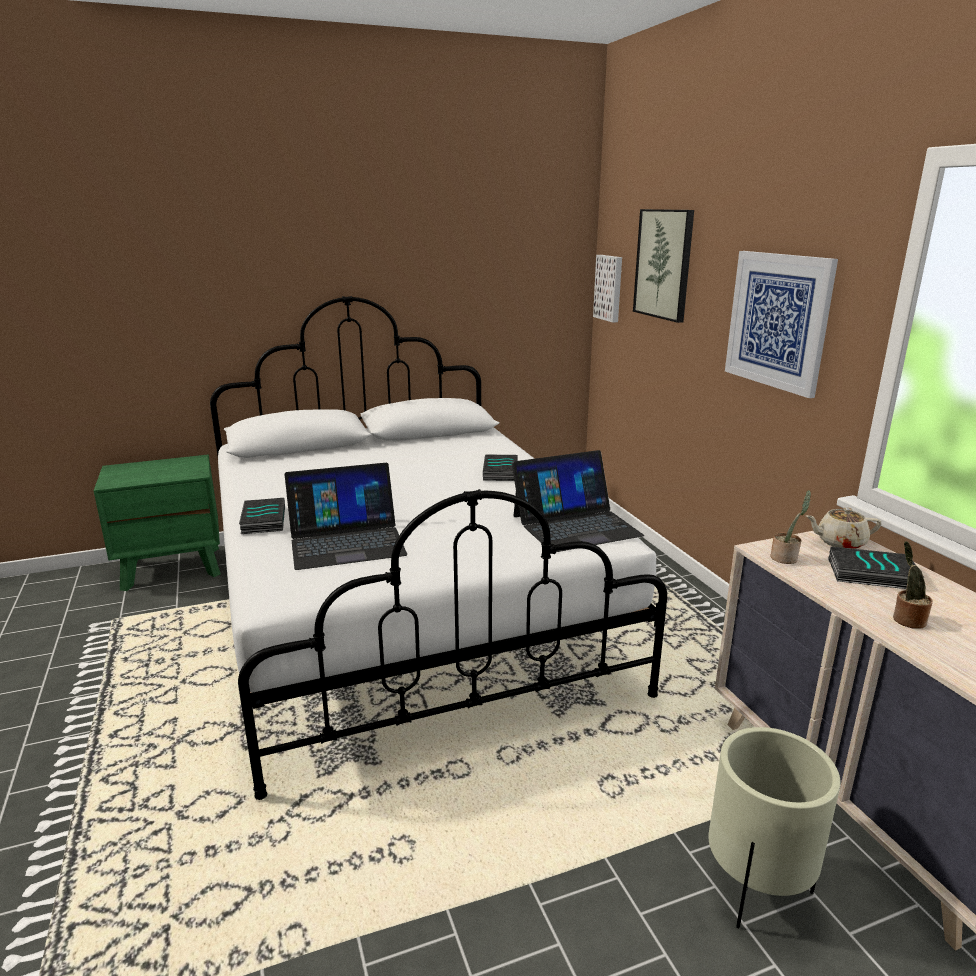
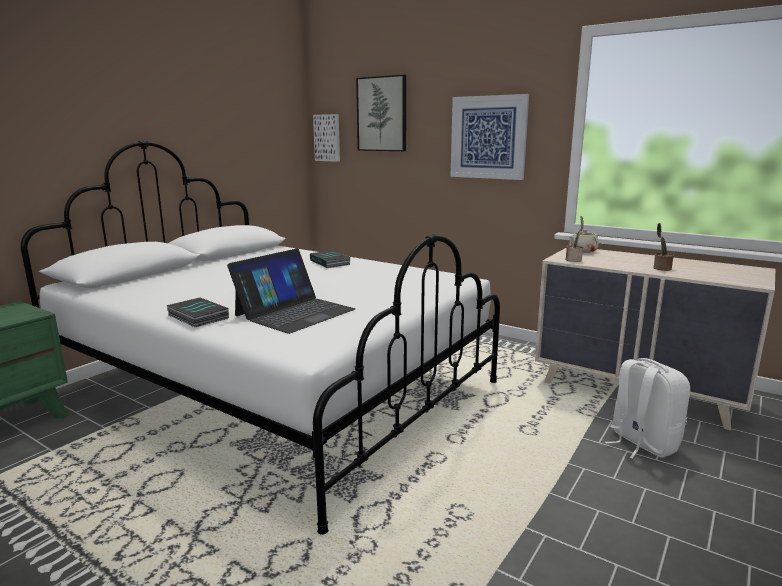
camera: 35 degrees left, 5 degrees down
(575, 525) = (429, 276): laptop -> none
(755, 887) = (641, 443): beige planter -> white backpack
(871, 574) = (617, 258): book -> none

